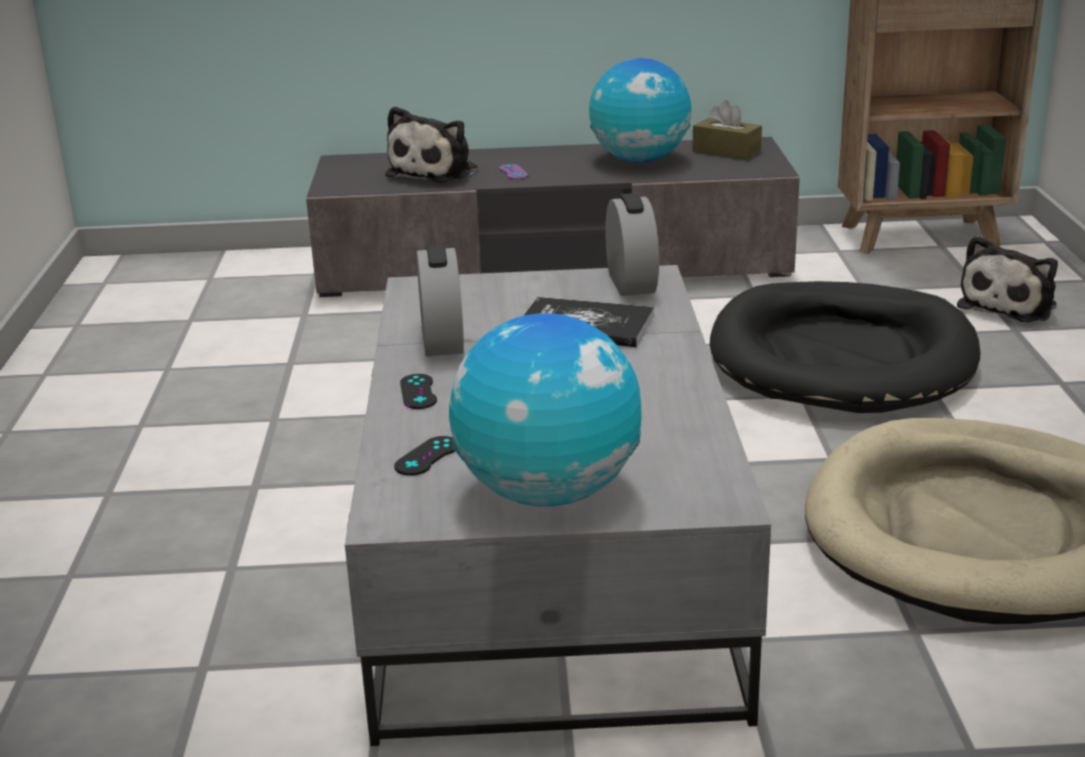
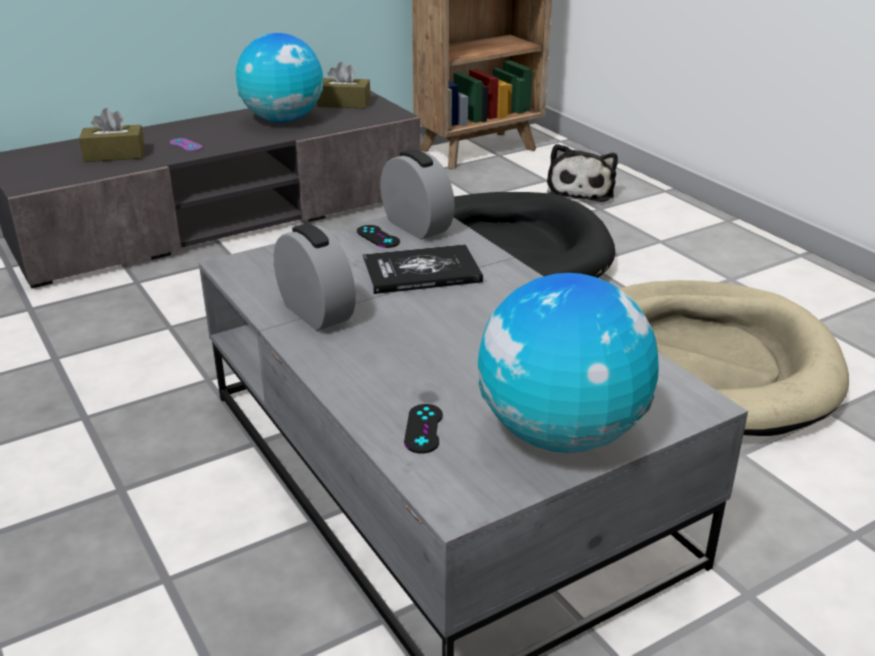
camera: 30 degrees left, 5 degrees up
(418, 392) = (347, 367): black game controller -> black game controller (378, 237)
(436, 172) = (115, 155): plush toy -> brown tissue box

